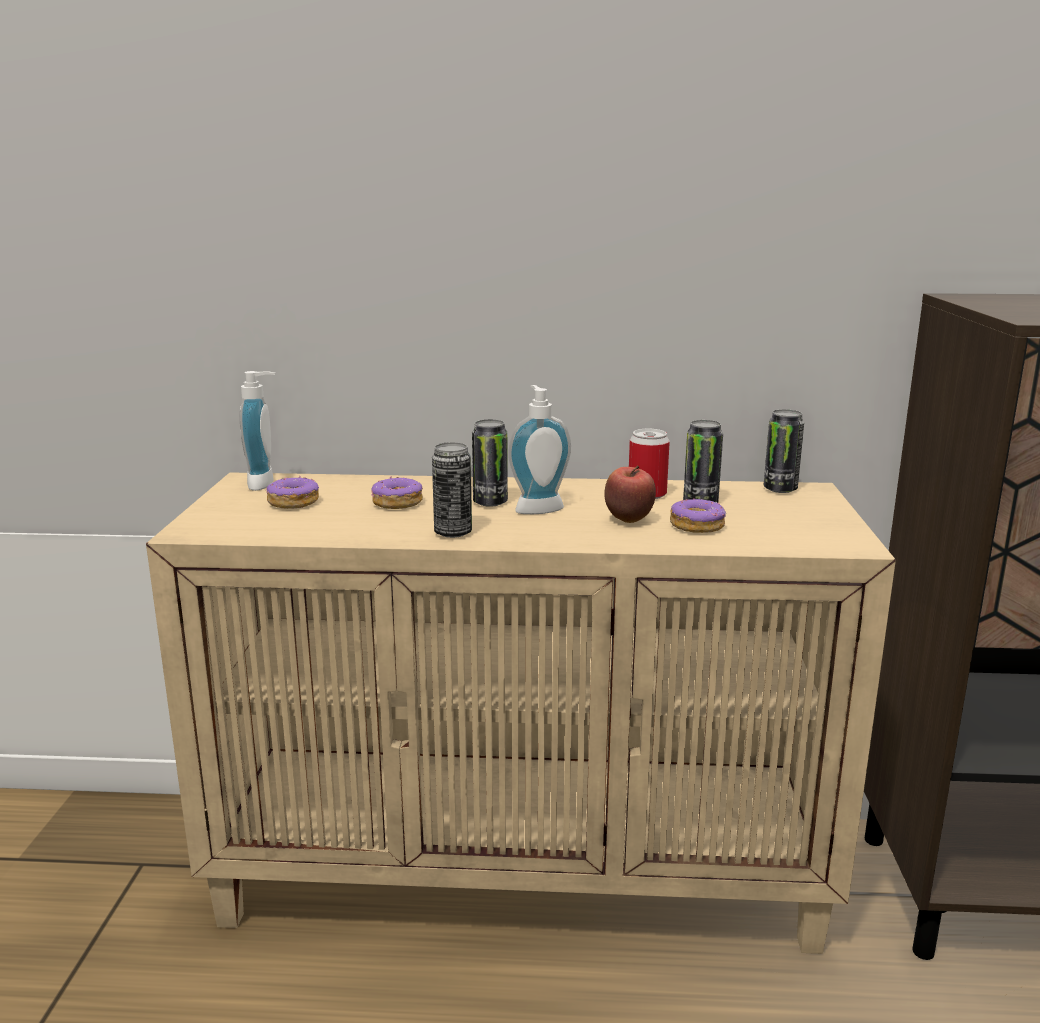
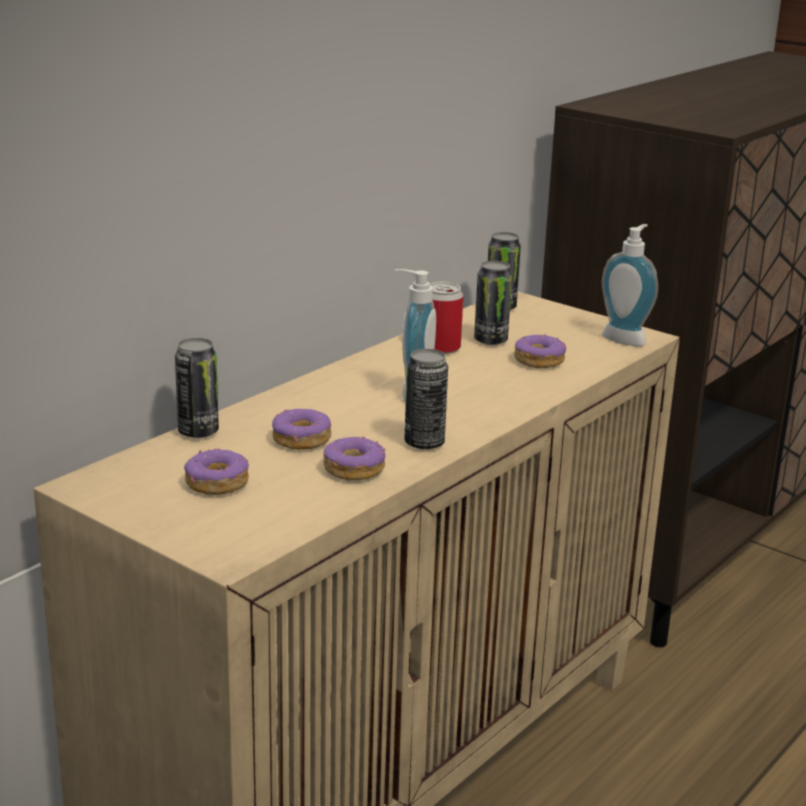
camera: 55 degrees left, 5 degrees up
(266, 483) = (123, 479): soap dispenser -> soap dispenser (626, 338)
(371, 526) = (354, 469): none -> donut
(490, 502) = (365, 405): can -> can (198, 432)
(628, 520) = (492, 375): apple -> none

